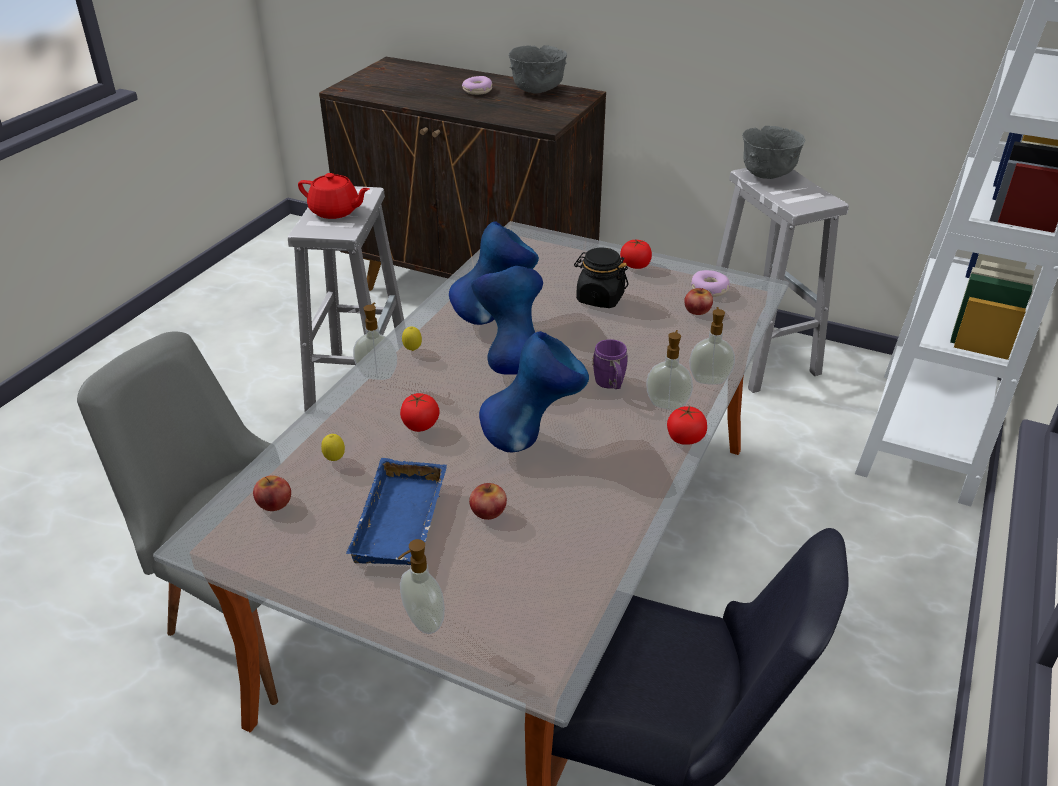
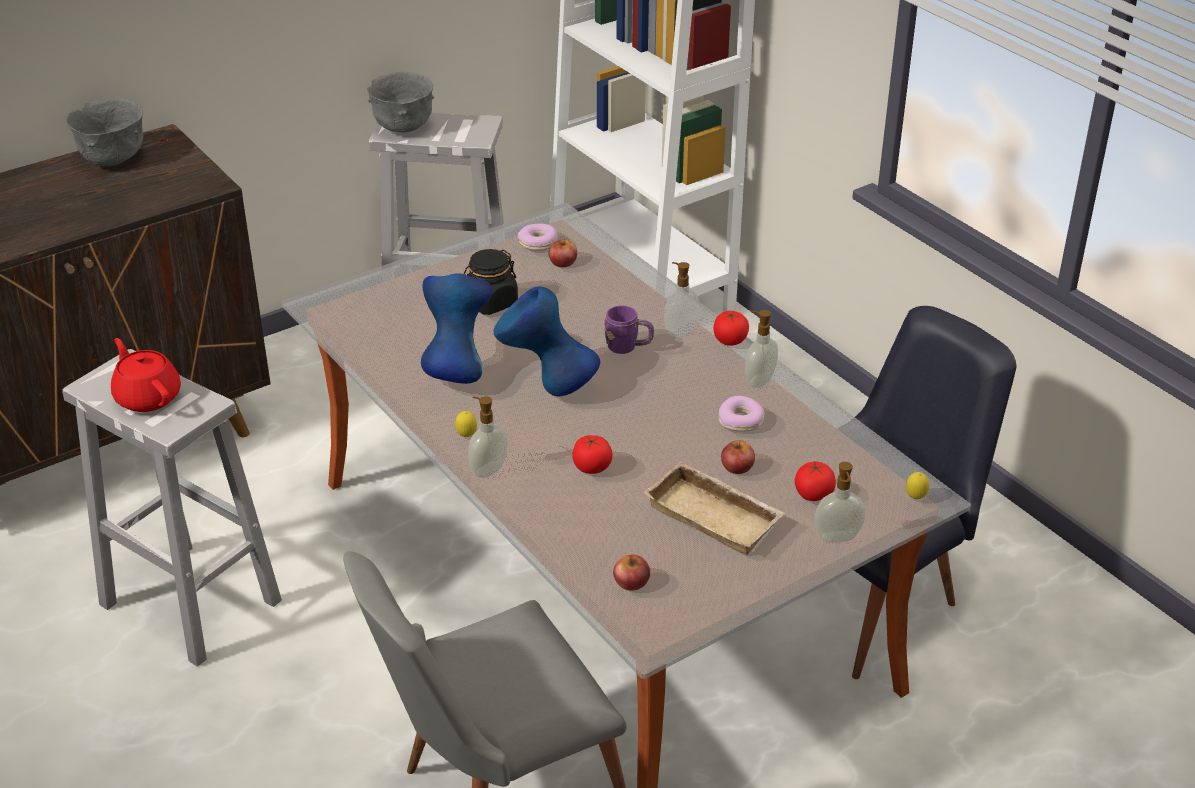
camera: 60 degrees left, 0 degrees up
(335, 211) = (147, 397): red teapot -> red teapot turned 90 degrees counterclockwise
(335, 460) = (599, 531): lemon -> lemon (915, 498)
(404, 522) = (716, 515): blue tray -> beige tray
(477, 91) = (55, 194): donut -> donut (741, 421)
(534, 438) = (665, 412): blue vase -> none
(635, 265) = (456, 263): tomato -> tomato (813, 494)
(709, 380) = (666, 298): soap dispenser -> soap dispenser (758, 380)

